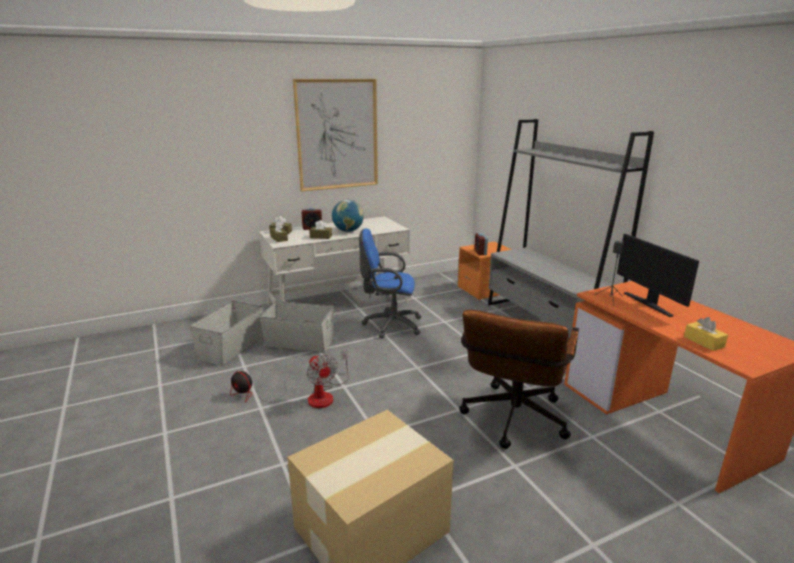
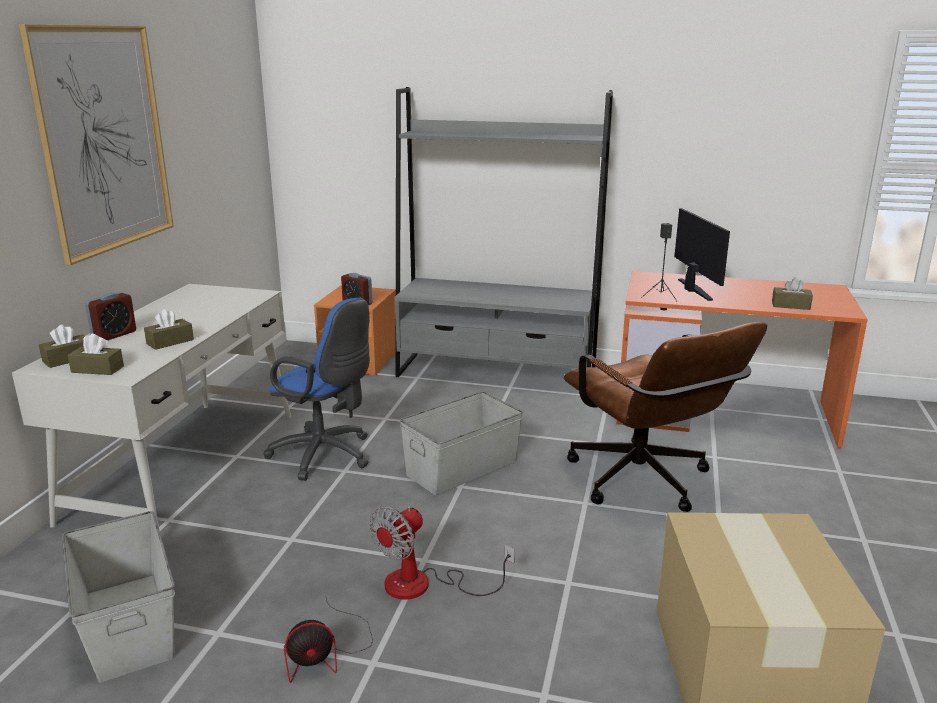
camera: 50 degrees left, 0 degrees up
(300, 342) = (240, 547): grey storage box -> grey storage box (463, 468)
(325, 395) = (424, 585): fan -> fan turned 120 degrees clockwise
(348, 231) = (191, 319): globe -> none
(389, 325) = (326, 456): blue office chair -> blue office chair turned 105 degrees counterclockwise
(649, 304) = (692, 289): monitor -> monitor turned 120 degrees counterclockwise
(703, 342) = (790, 305): yellow tissue box -> brown tissue box

